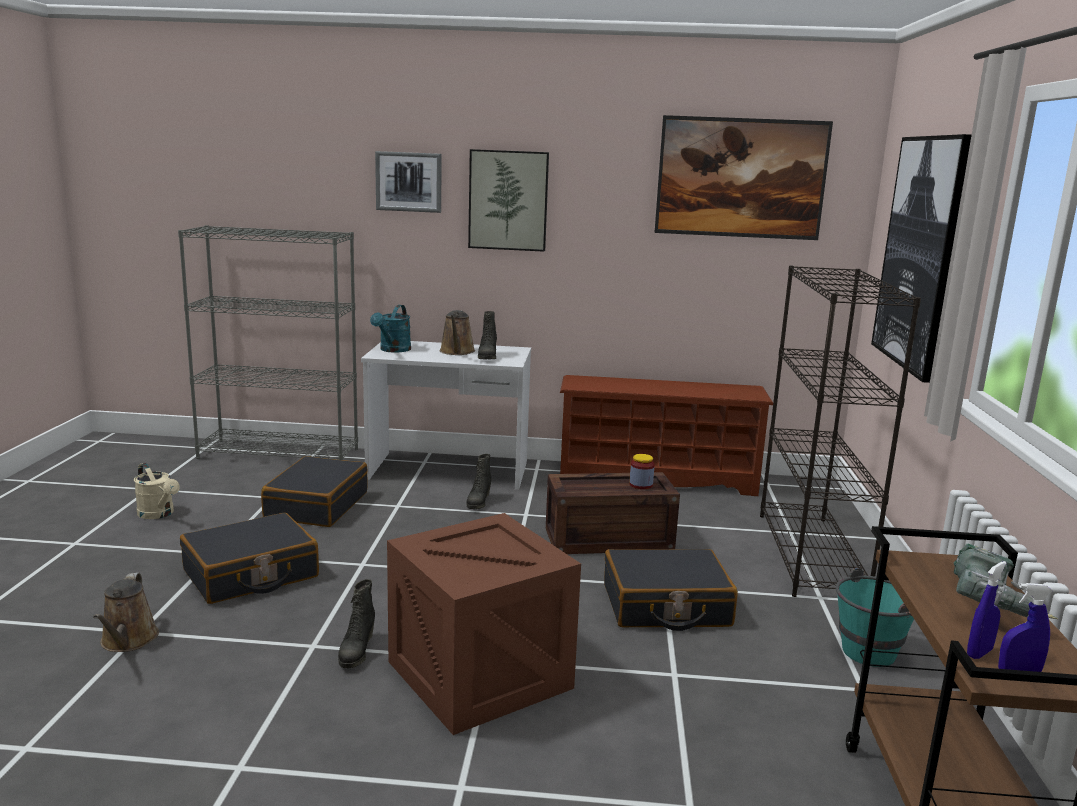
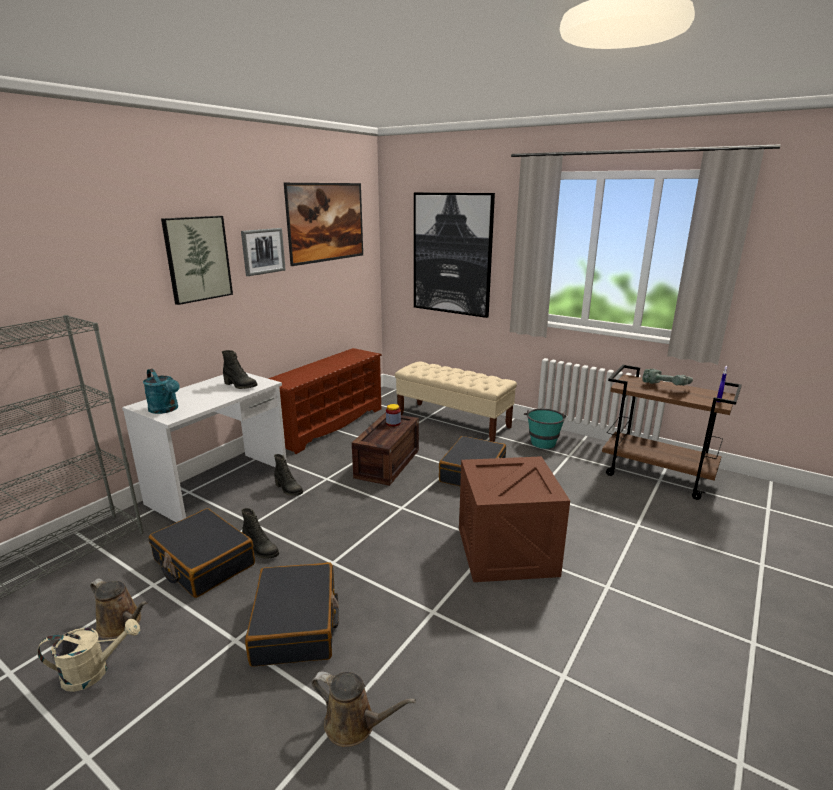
camera: 60 degrees left, 5 degrees up
(356, 651) = (453, 593): black boot -> black boot (260, 550)
(409, 182) = (111, 255): picture -> picture (263, 251)
(457, 352) = (211, 391): brown watering can -> brown watering can (122, 624)
(811, 555) = (453, 421): black bookcase -> beige bench
(979, 653) = (702, 400): blue spray bottle -> none

